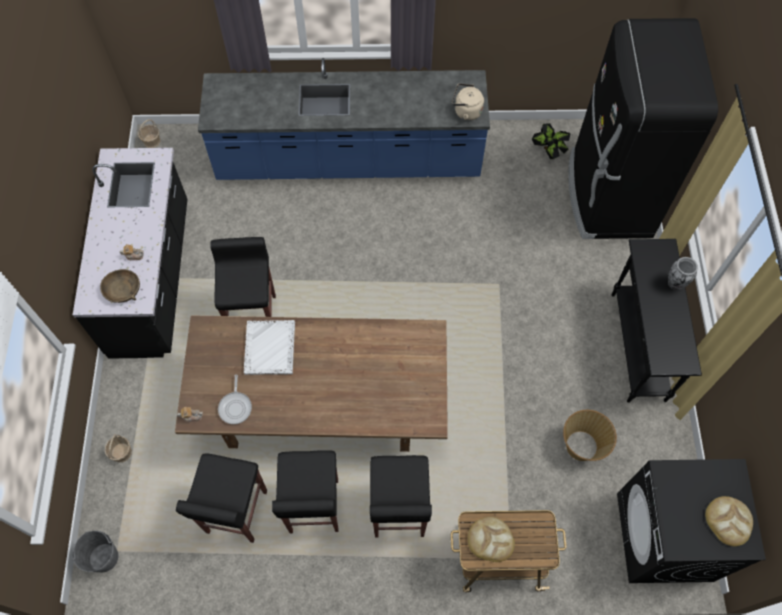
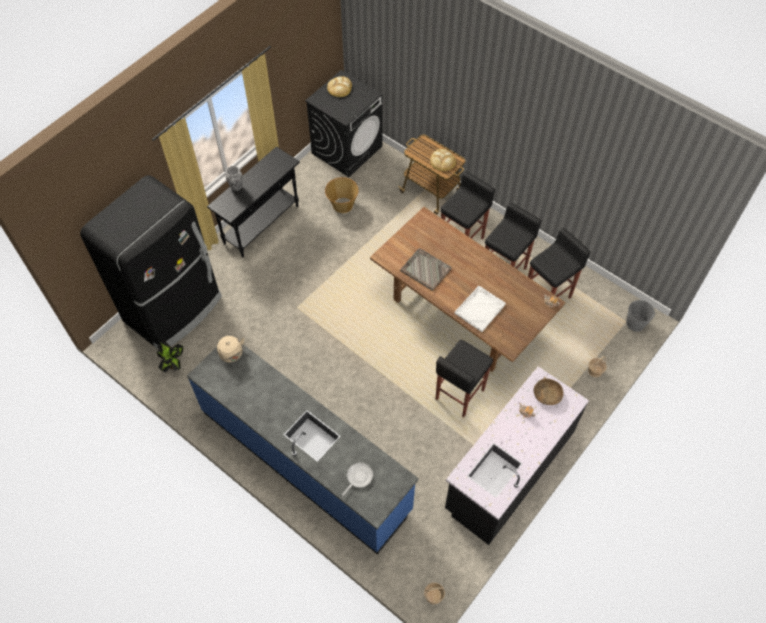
camera: 140 degrees left, 5 degrees down
(235, 406) = (522, 292): frying pan -> frying pan (358, 477)
(370, 351) = (425, 269): none -> grey tray

